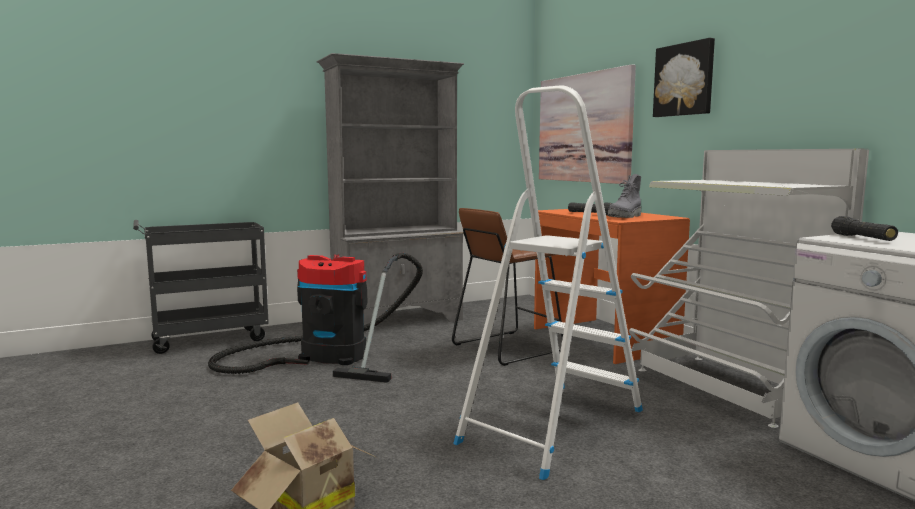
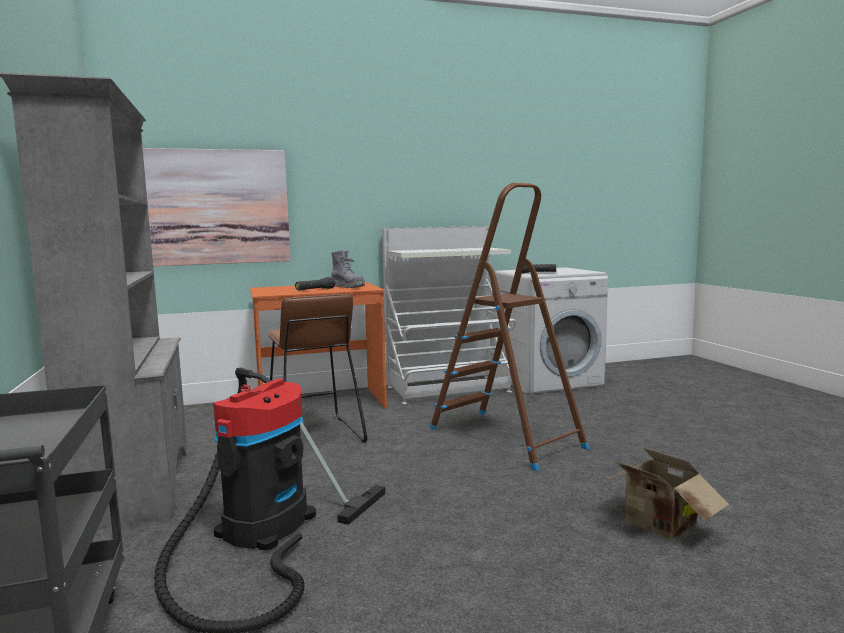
camera: 80 degrees left, 0 degrees up
(554, 425) = (504, 437): white step ladder -> brown step ladder
(684, 80) = (344, 171): picture -> none

